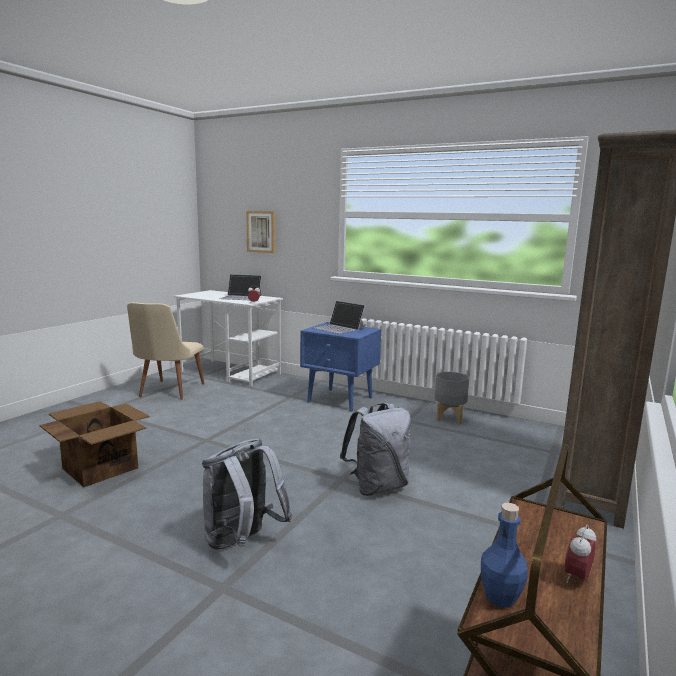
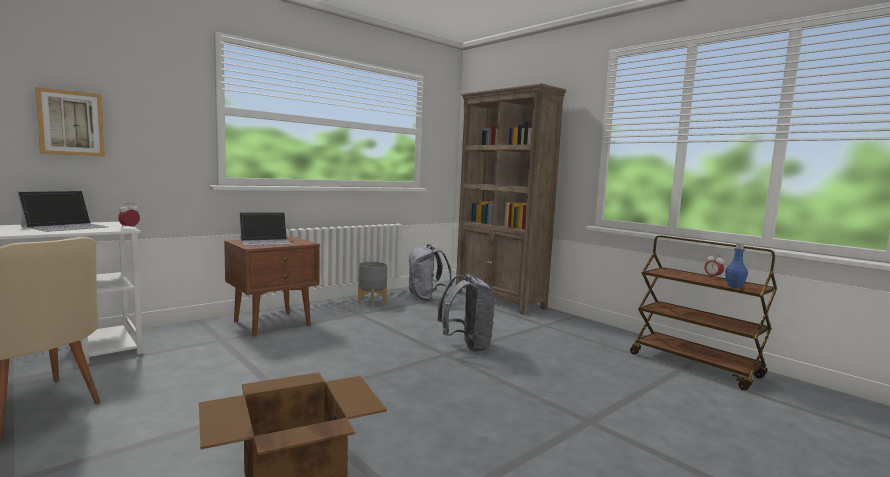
camera: 70 degrees left, 5 degrees down
(242, 542) = (527, 406): grey backpack -> grey backpack (426, 298)
(340, 400) = (273, 323): blue nightstand -> brown nightstand

